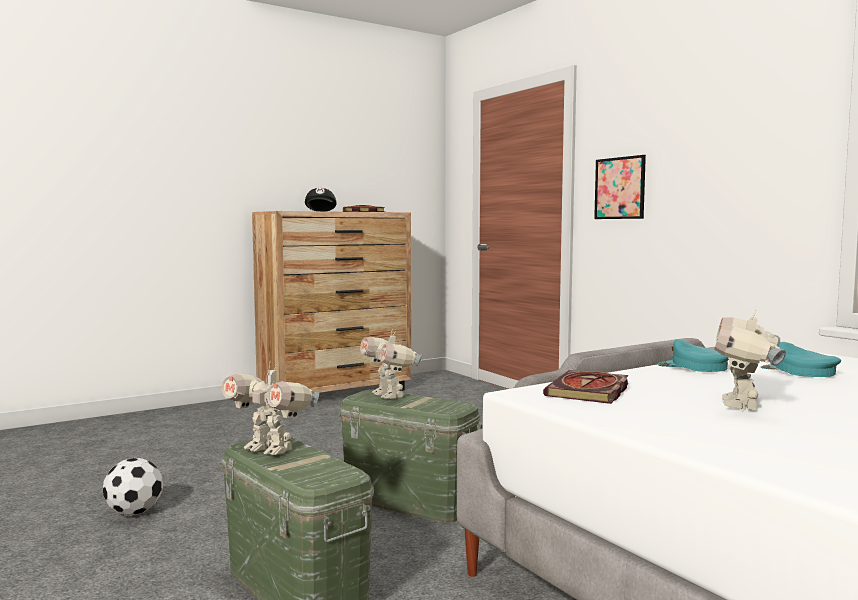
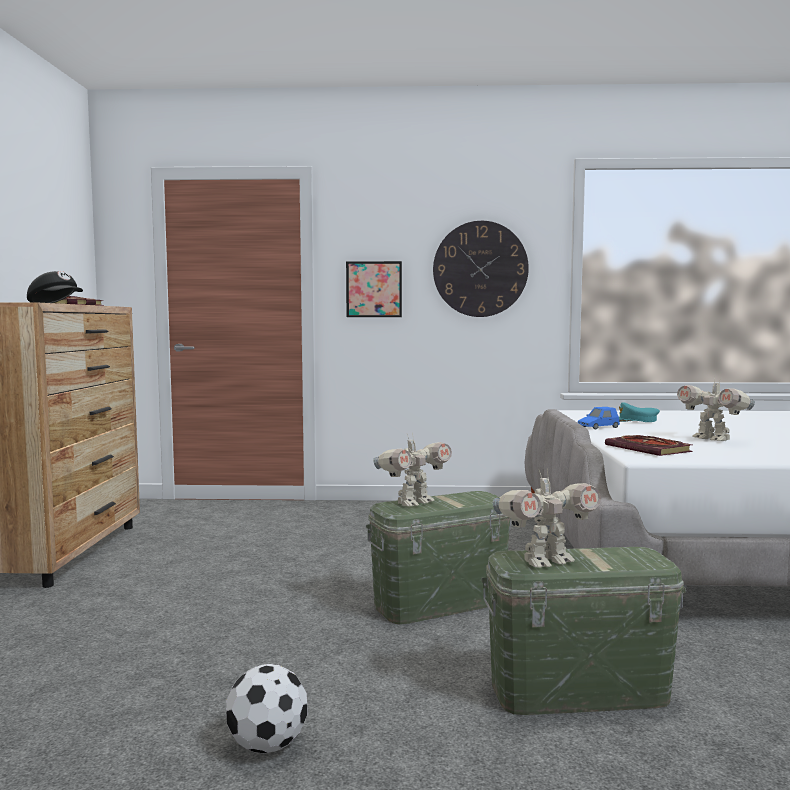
camera: 55 degrees left, 0 degrees up
(390, 396) = (413, 503): toy robot -> toy robot turned 45 degrees counterclockwise
(693, 367) = (598, 427): turquoise cap -> blue toy car
(726, 156) = (480, 269): none -> wall clock

